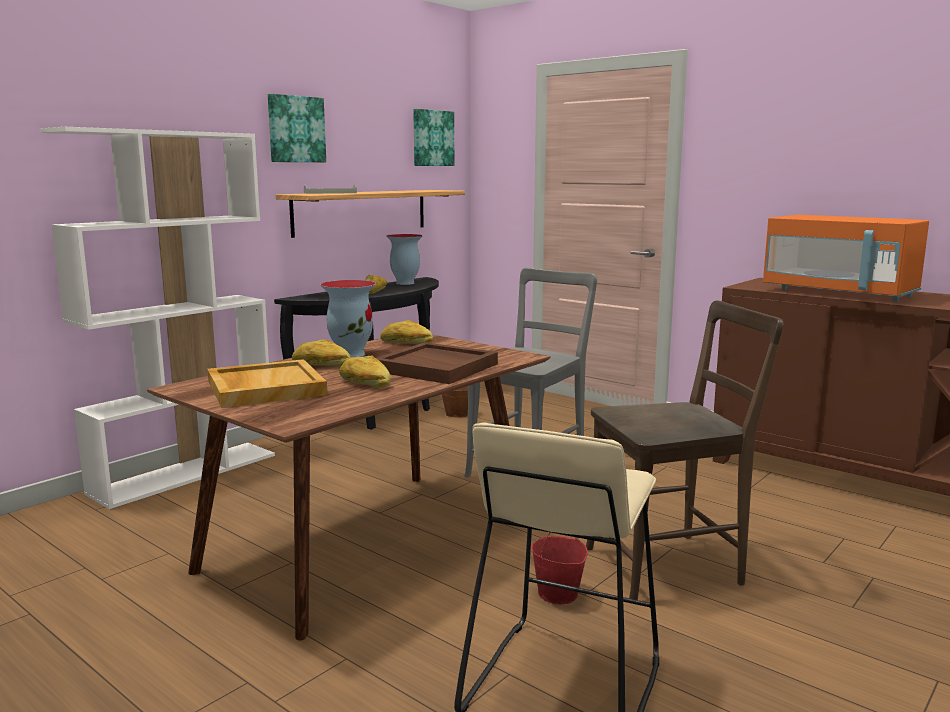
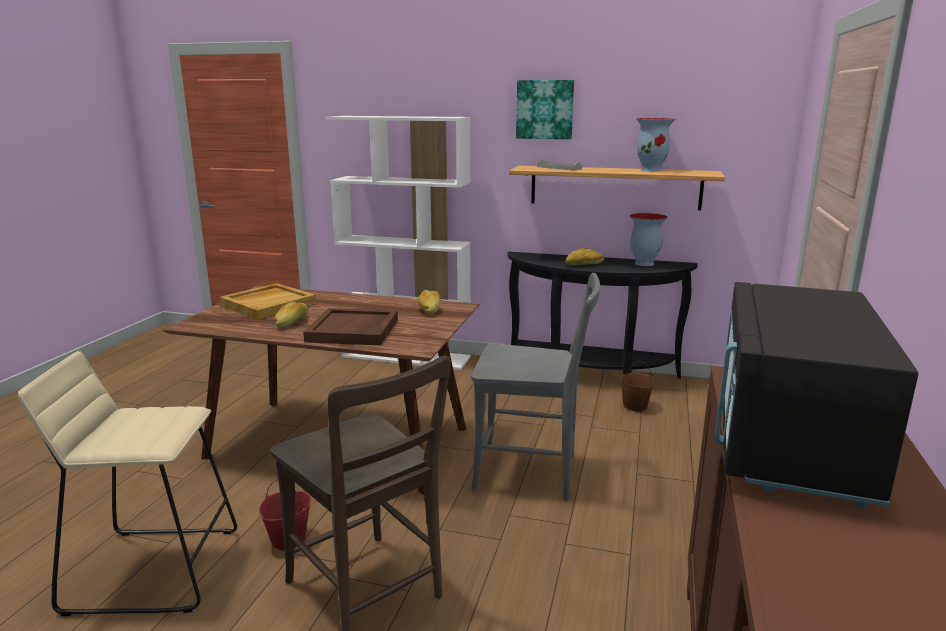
camera: 65 degrees right, 5 degrees up
(321, 365) = (337, 303): bread -> none
(351, 354) = (376, 303): vase -> vase (651, 170)
(432, 138) = (730, 114): picture -> none
(839, 293) = (787, 442): orange microwave -> black microwave

